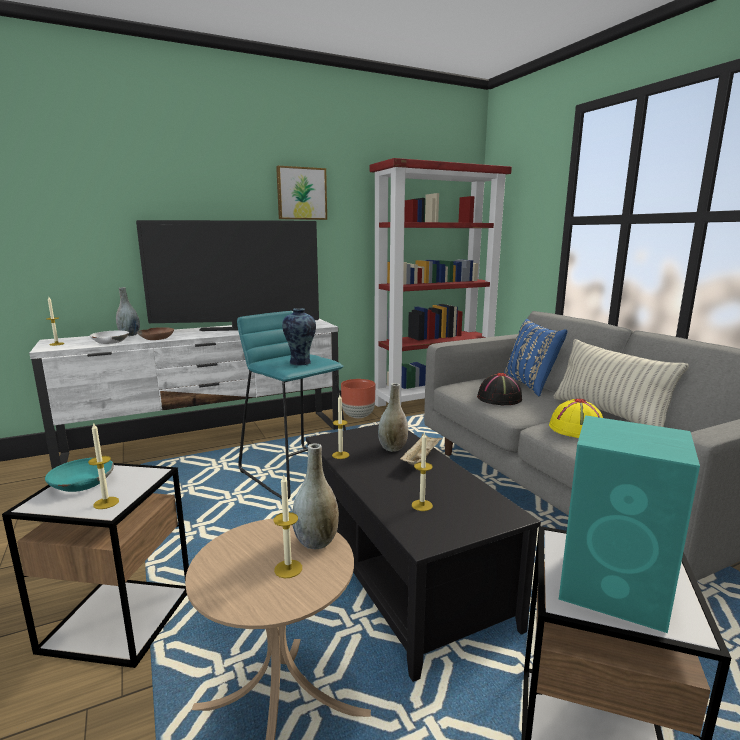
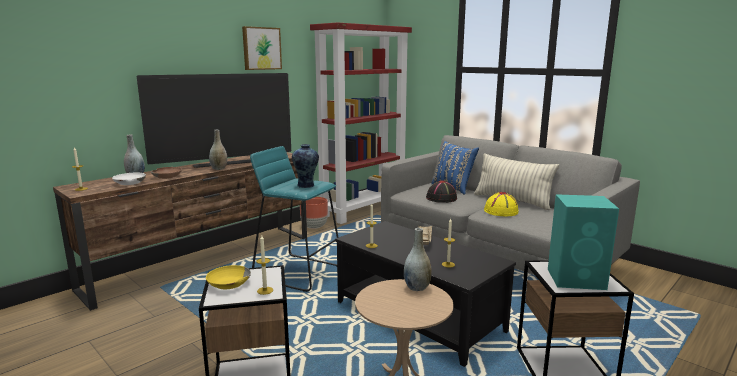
camera: 20 degrees left, 0 degrees up
(80, 483) = (228, 284): turquoise bowl -> yellow bowl
(210, 441) = (205, 261): white tv stand -> brown tv stand
(288, 569) = (416, 301): candle -> none
(392, 448) = (400, 237): grey vase -> grey vase (219, 169)

